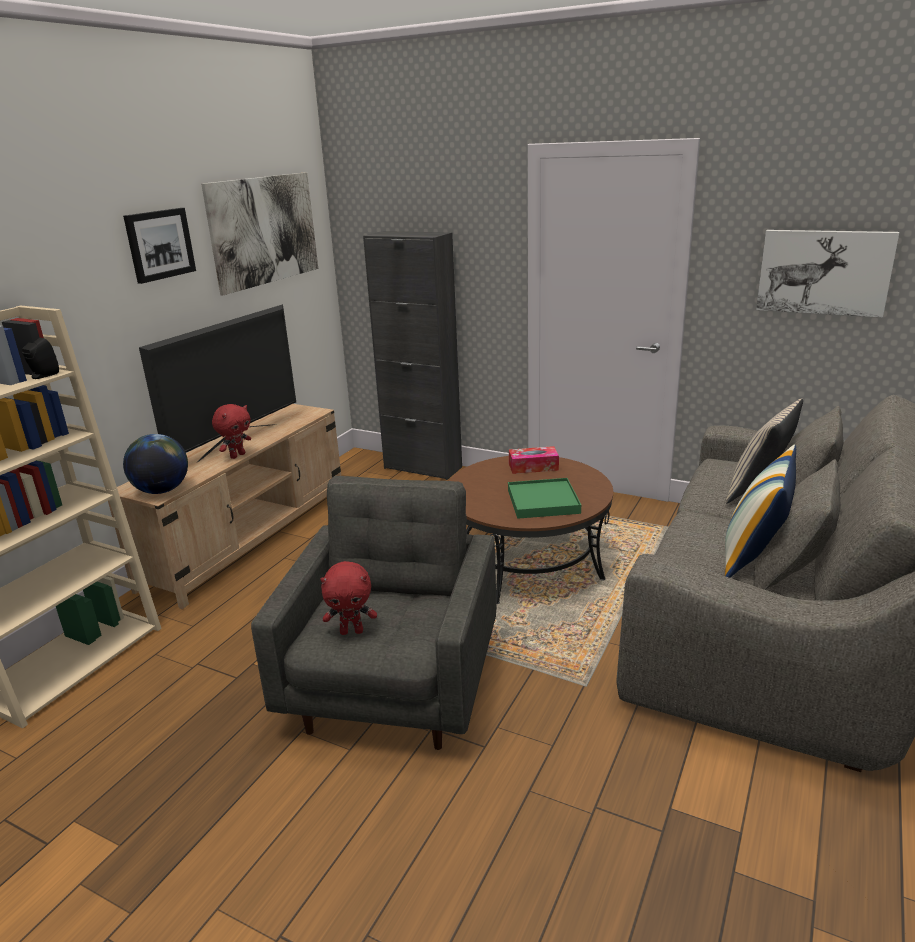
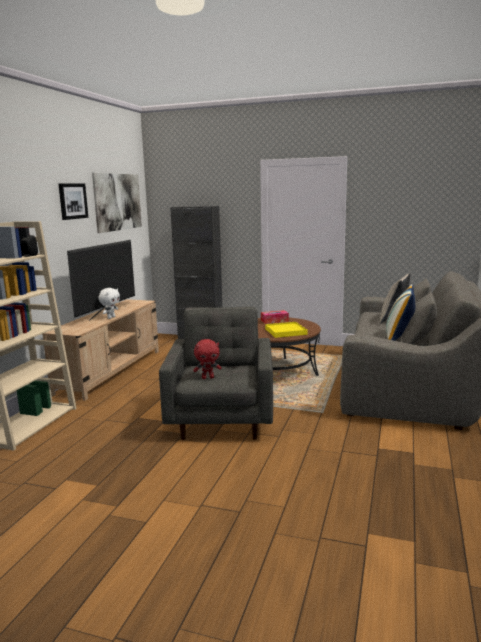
camera: 10 degrees left, 10 degrees down
(162, 490) = (76, 330): globe -> none
(237, 455) = (111, 317): red plush toy -> white plush toy
(543, 501) = (285, 331): green tray -> yellow tray
(824, 272) = (411, 218): picture -> none

